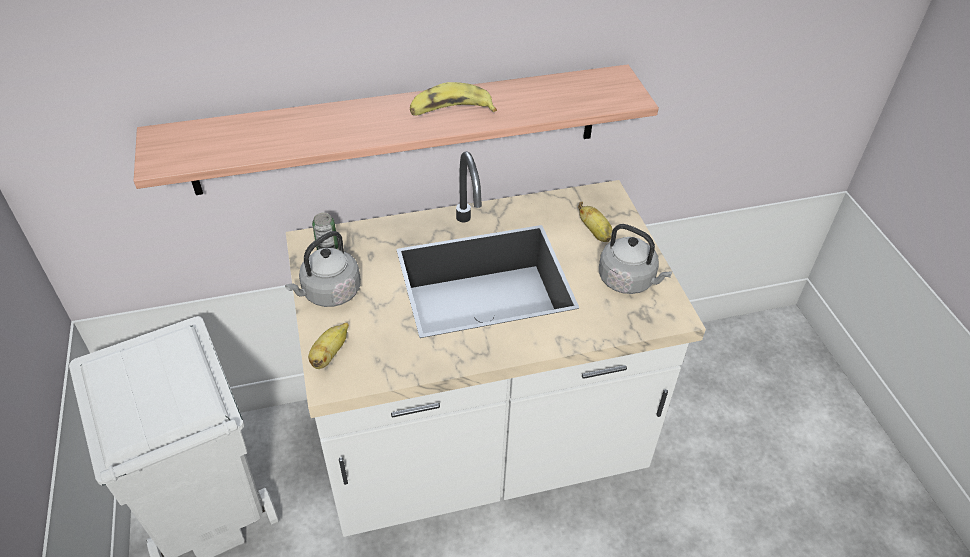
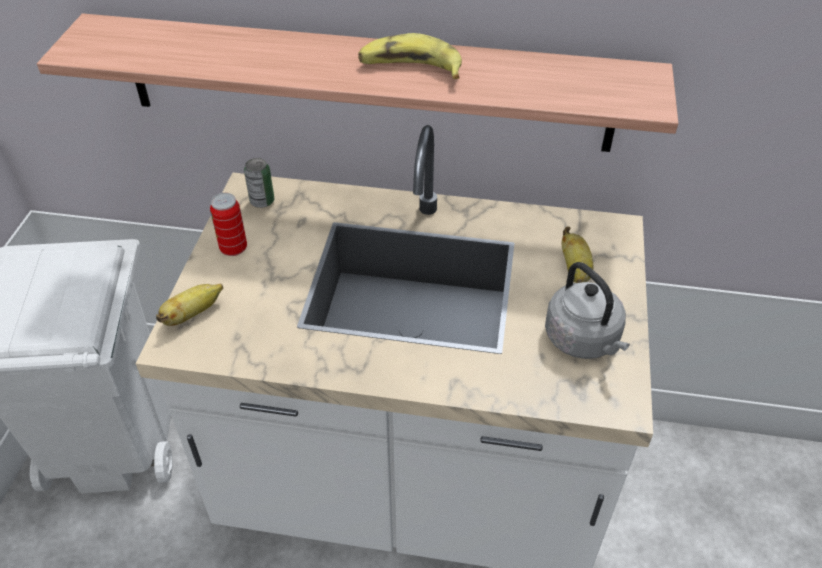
camera: 25 degrees right, 0 degrees up
(329, 293) = (233, 248): grey kettle -> can

